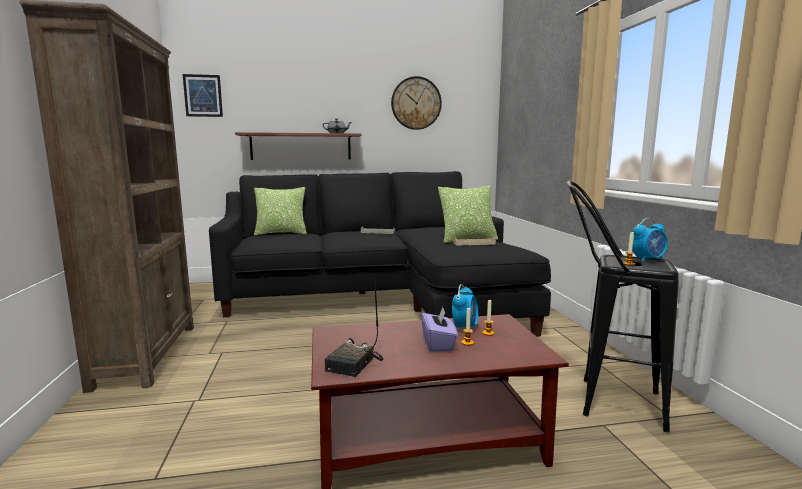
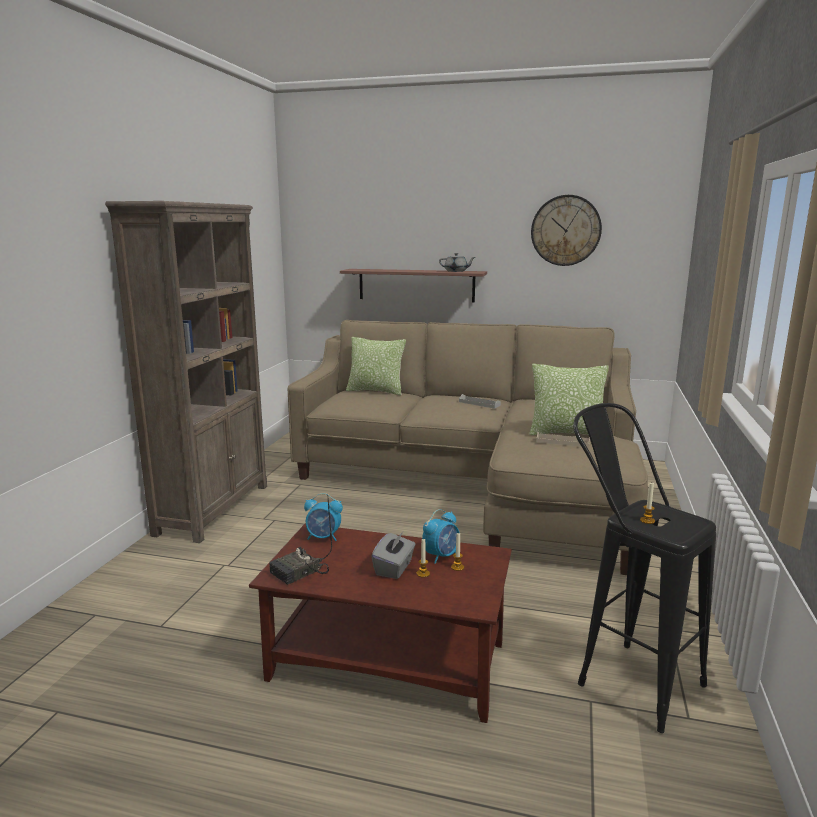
camera: 25 degrees right, 5 degrees up
(203, 95) = (314, 226): picture -> none
(380, 297) = (478, 482): black sofa -> beige sofa
(438, 344) = (394, 568): purple tissue box -> grey tissue box
(648, 260) = (684, 519): alarm clock -> alarm clock (323, 537)

